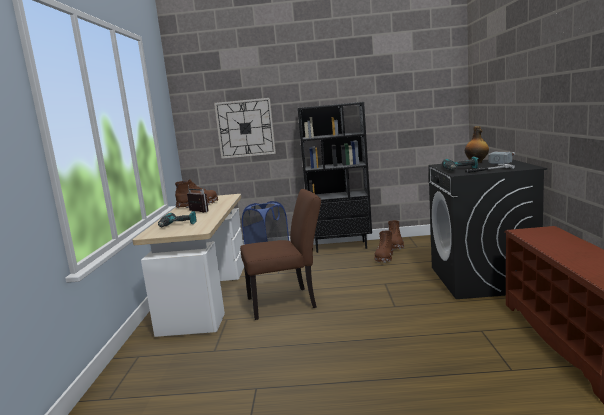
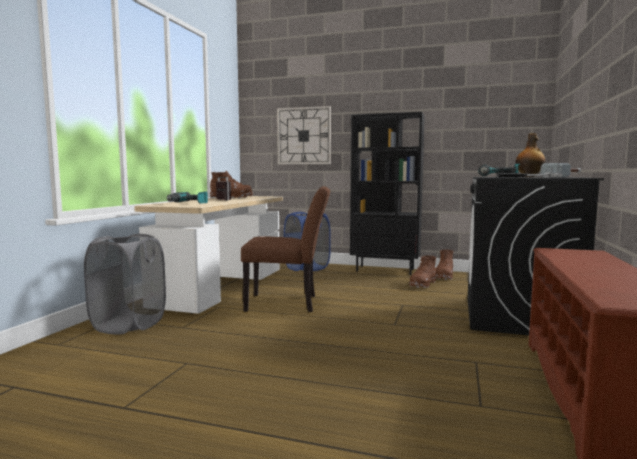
camera: 15 degrees right, 5 degrees down
(158, 359) = (129, 324): none -> grey laundry basket

